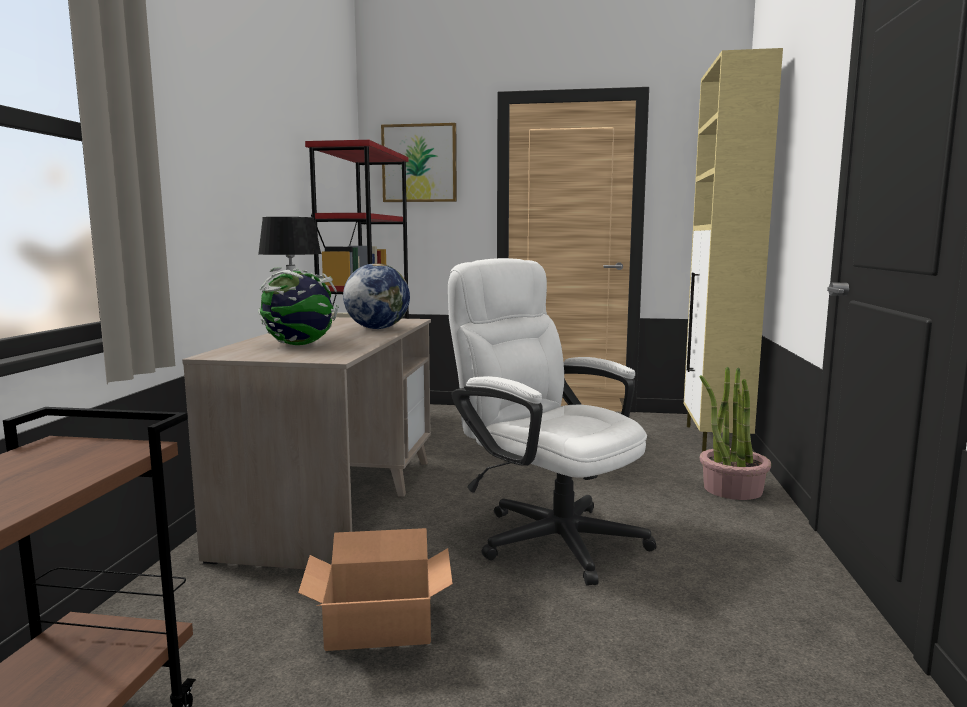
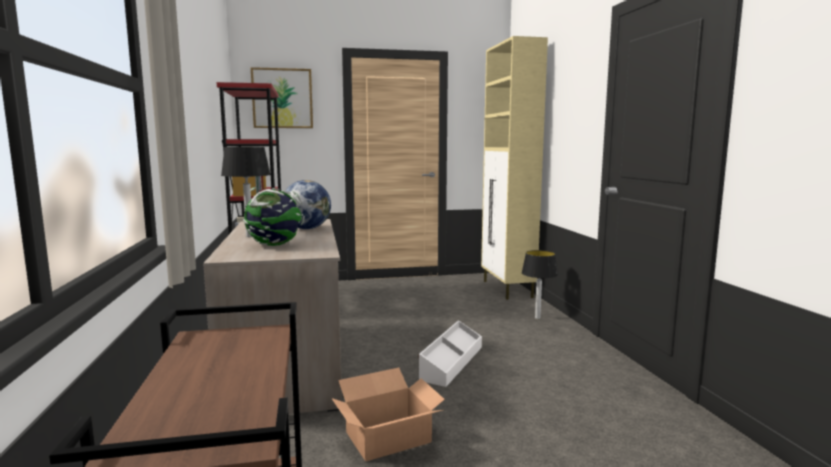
camera: 20 degrees left, 0 degrees up
(547, 535) = (451, 362): white office chair -> white storage box
(732, 489) = (538, 318): potted plant -> table lamp

